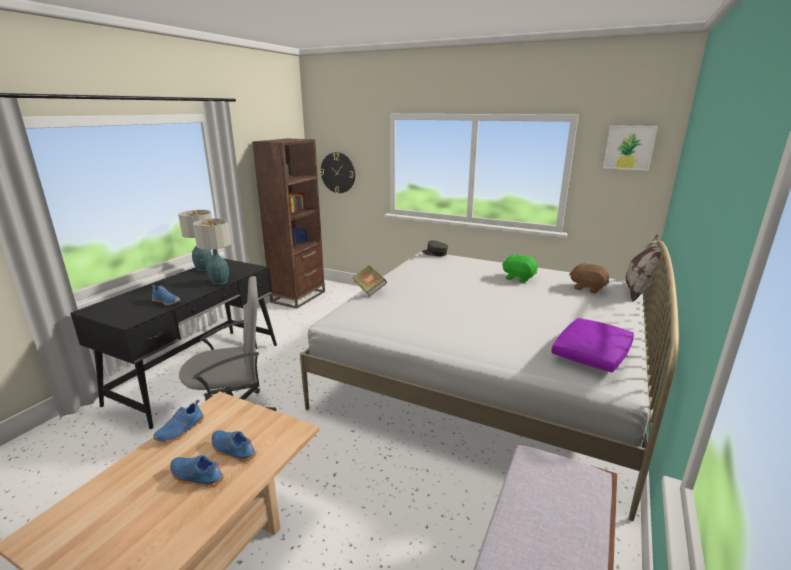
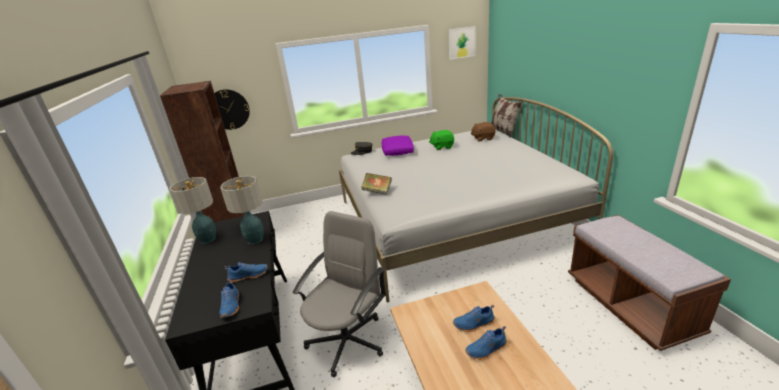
camera: 40 degrees left, 5 degrees up
(181, 431) = (421, 341): blue shoe -> blue shoe (231, 306)
(591, 354) = (547, 169): purple pillow -> purple pillow (397, 151)

